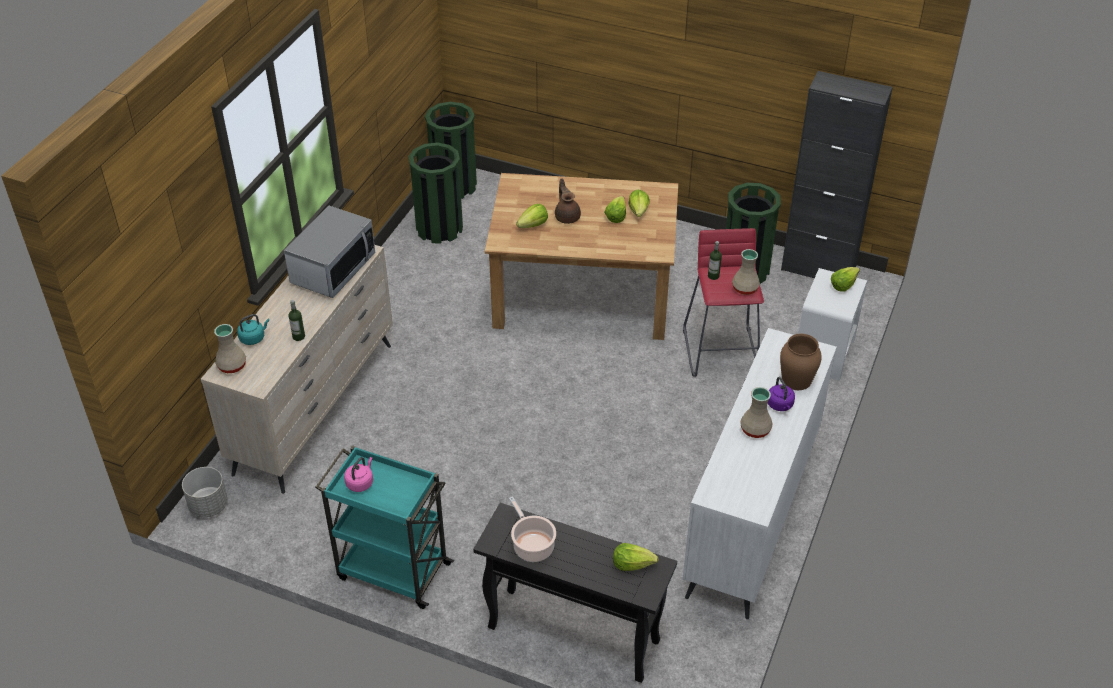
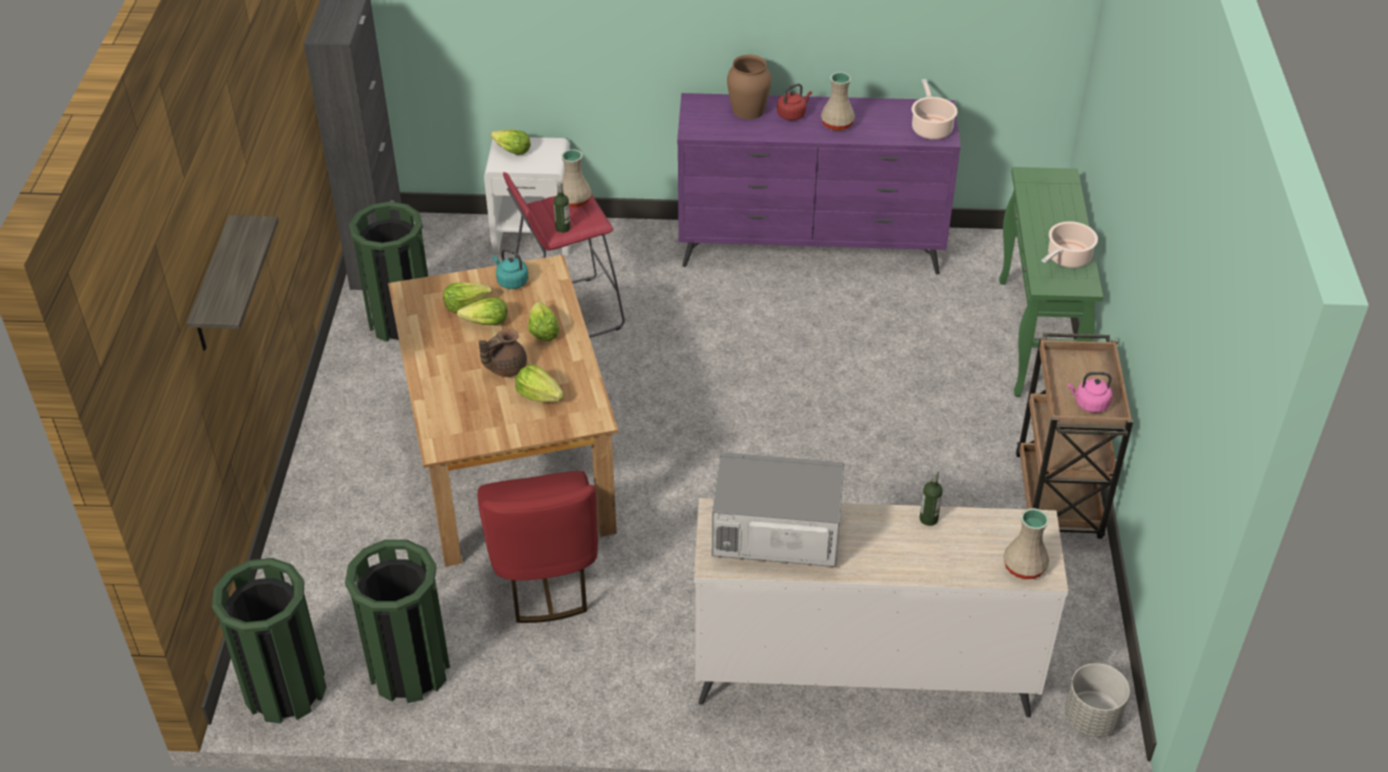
camera: 110 degrees left, 0 degrees up
(253, 338) = (960, 566): turquoise kettle -> turquoise kettle (511, 281)
(392, 570) = (1058, 498): turquoise cart -> brown cart
(474, 290) = (544, 578): none -> red chair
(572, 634) = (1035, 339): black console table -> green console table
(586, 33) = (213, 288): none -> shelf
(632, 564) = (1037, 191): lettuce -> lettuce (542, 331)
(727, 492) = (931, 128): none -> cooking pot
(750, 518) = (811, 249): white dresser -> purple dresser
(780, 405) = (792, 114): purple kettle -> red kettle

